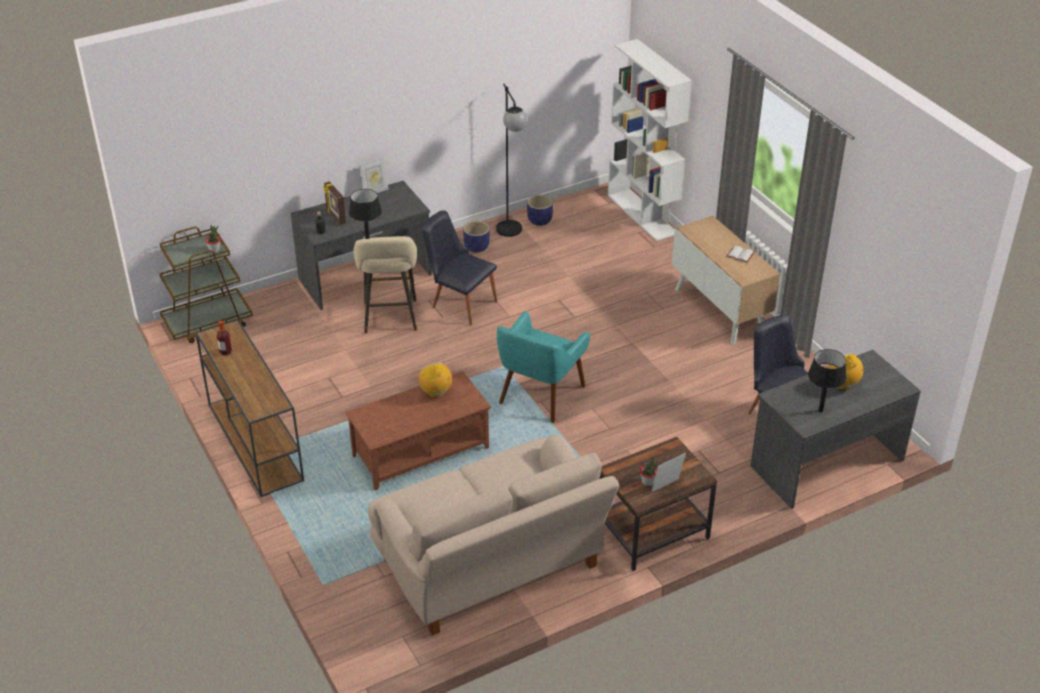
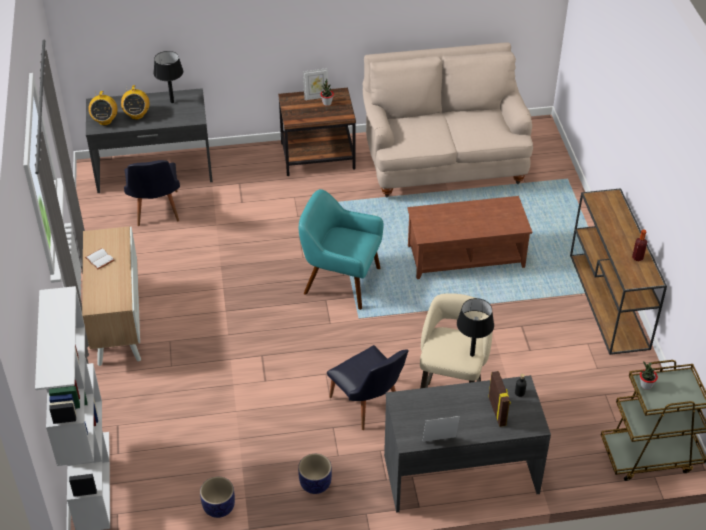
camera: 160 degrees left, 5 degrees up
(436, 392) = (448, 229): radio -> radio (105, 121)
(512, 234) = (264, 494): black floor lamp -> none
(540, 395) = (340, 281): turquoise armchair -> turquoise armchair turned 120 degrees counterclockwise

